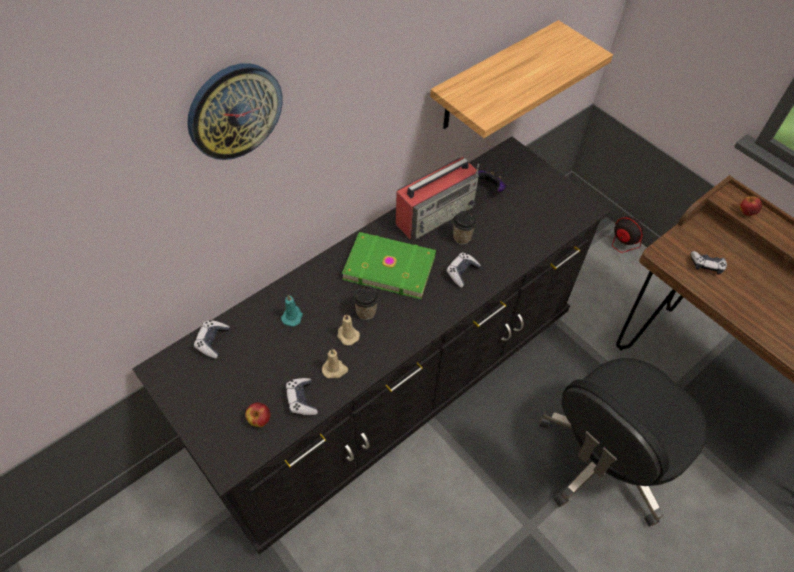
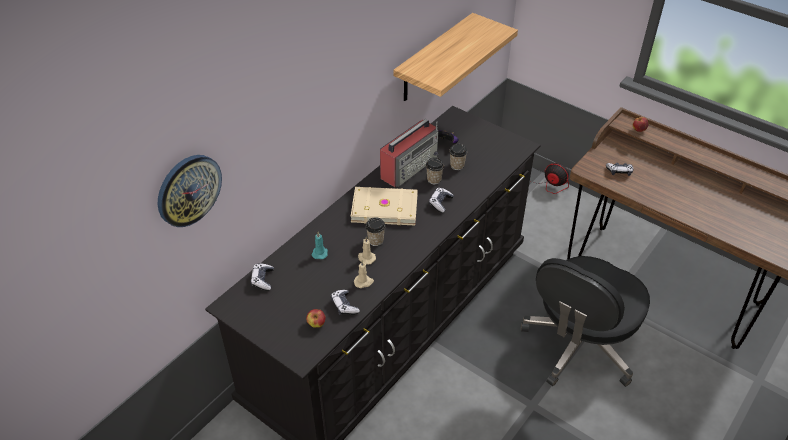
camera: 10 degrees left, 10 degrees down
(234, 111) = (275, 91): wall clock -> wall clock (188, 190)
(389, 266) = (384, 207): green book -> beige book
(496, 222) = (457, 166): none -> cup

